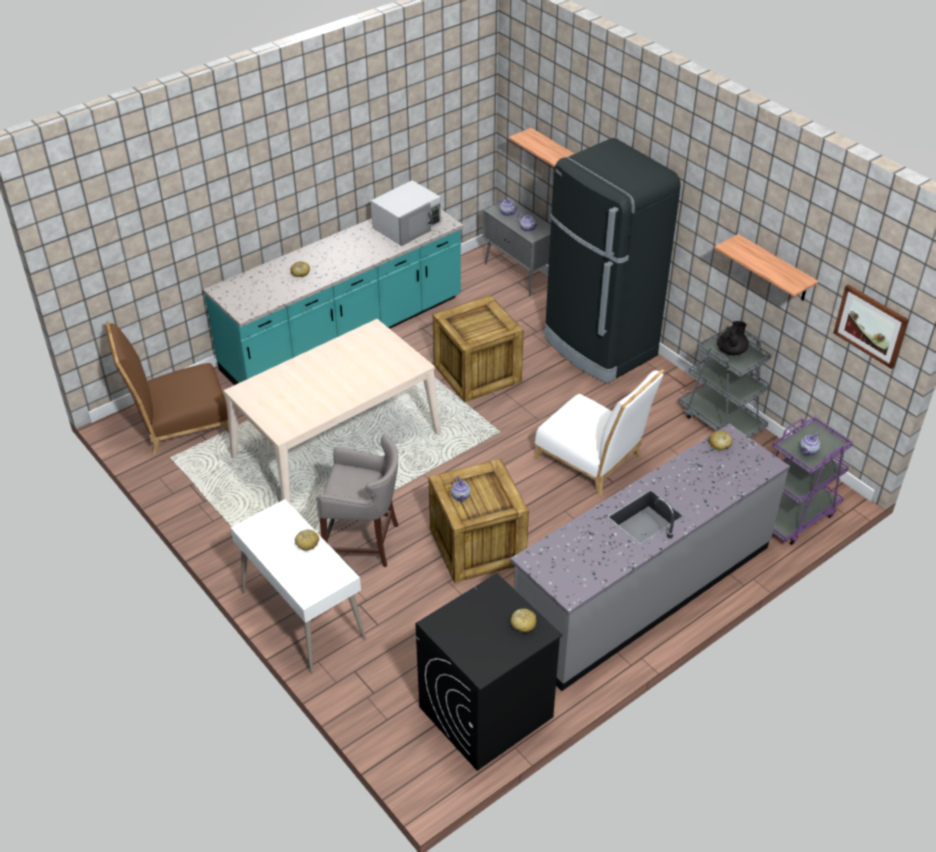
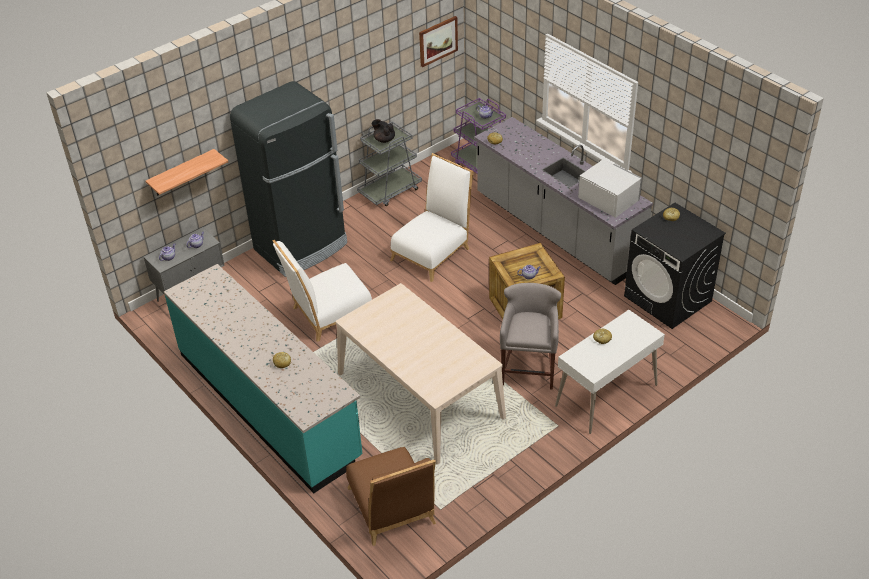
camera: 90 degrees left, 0 degrees up
(407, 226) = (213, 298): white microwave -> white microwave (608, 198)
(477, 372) = (328, 314): crate -> white chair
(774, 269) = (374, 70): shelf -> none

